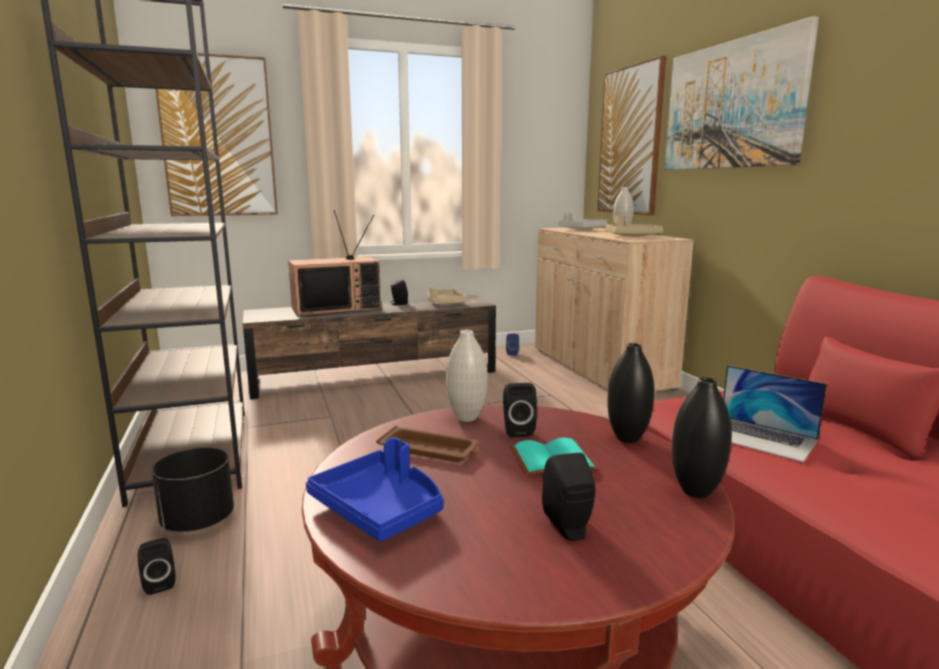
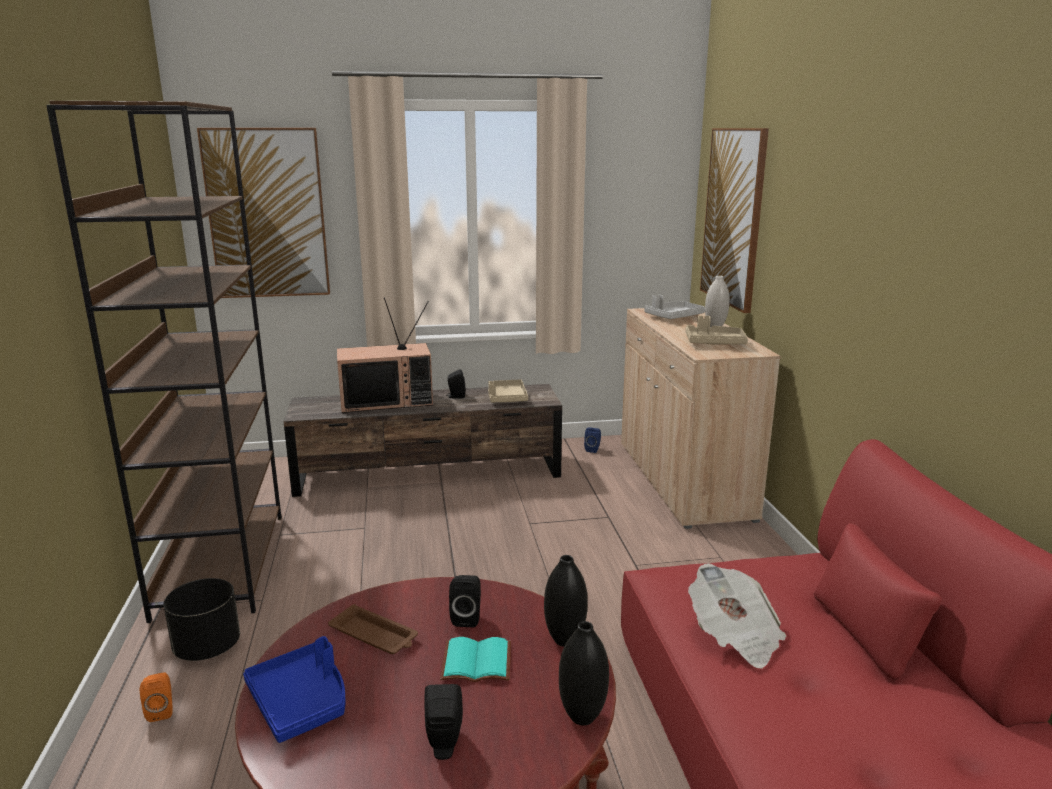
camera: 10 degrees right, 5 degrees up
(159, 583) = (161, 711): black speaker -> orange speaker
(466, 418) = (429, 595): white vase -> none
(732, 105) = (821, 211): picture -> none
(759, 437) = (734, 636): laptop -> newspaper

